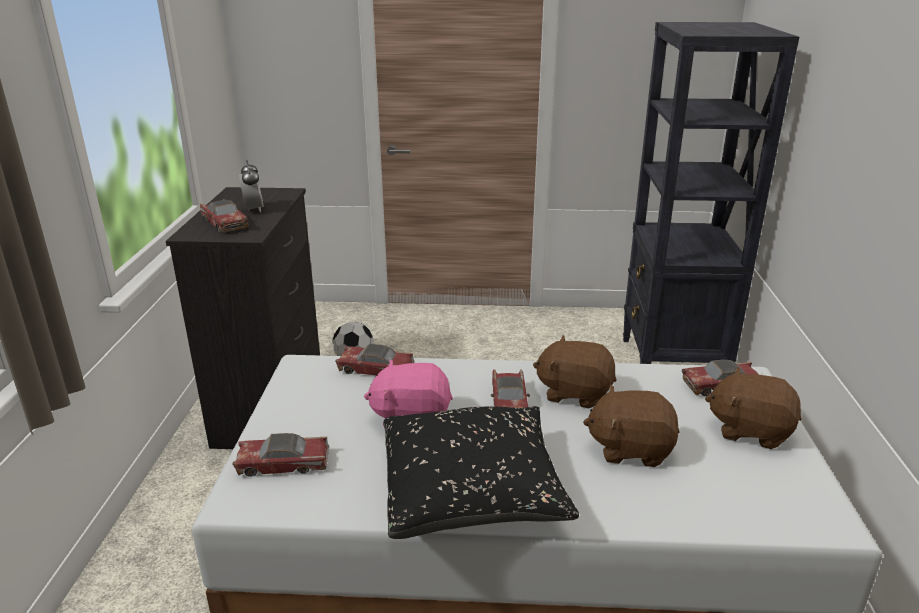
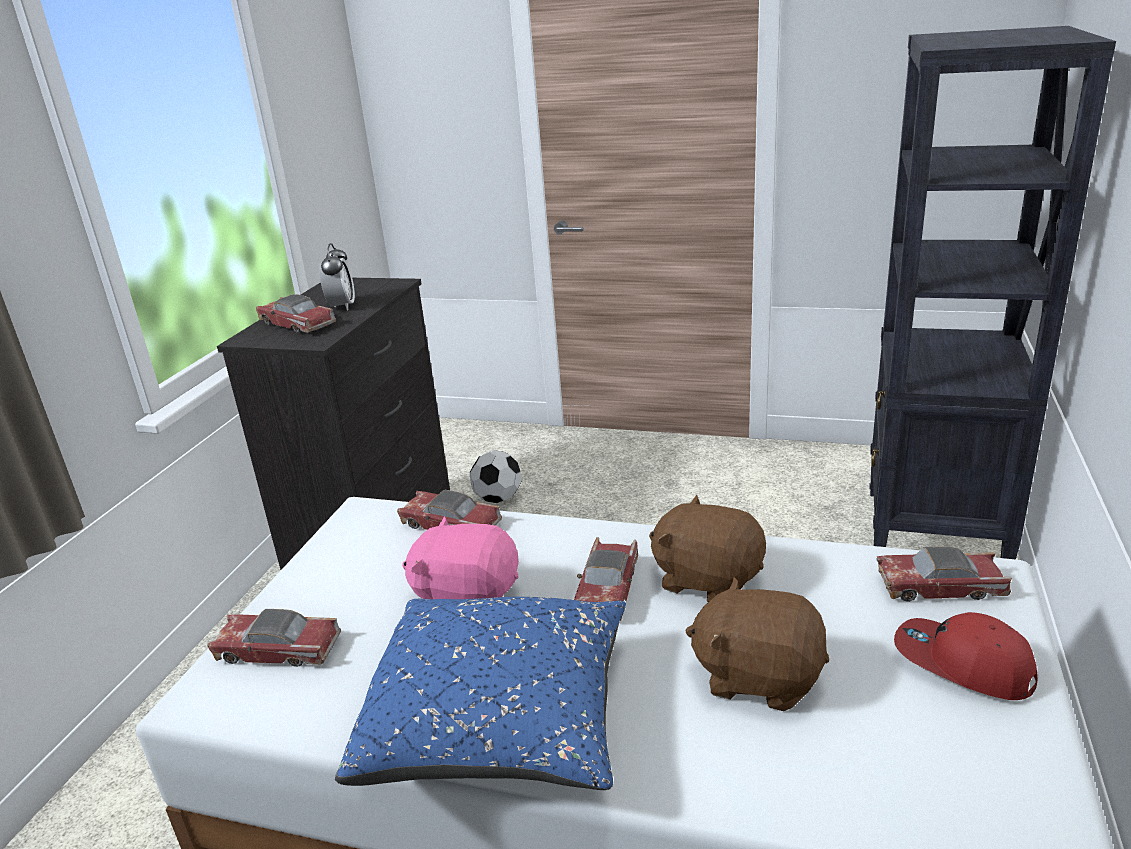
camera: 15 degrees right, 0 degrees up
(224, 223) = (297, 324): toy car -> toy car turned 150 degrees clockwise
(472, 492) = (500, 721): black pillow -> blue pillow
(750, 430) = (962, 664): brown plush toy -> red cap

